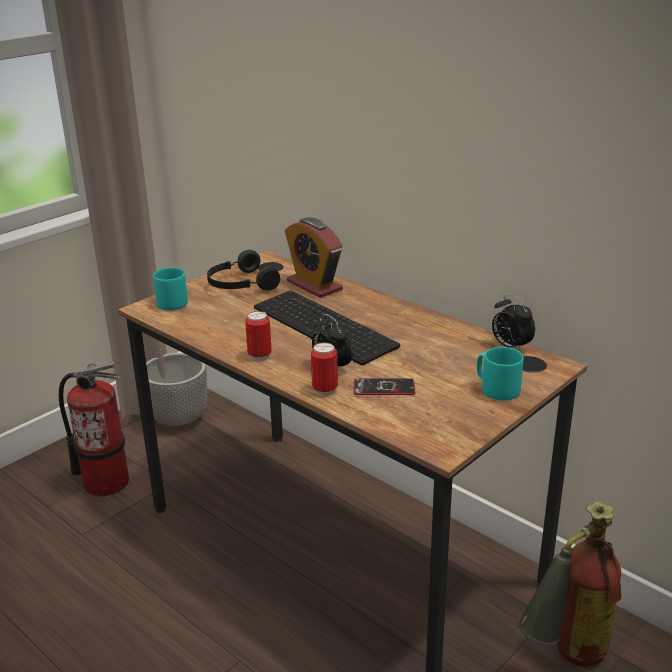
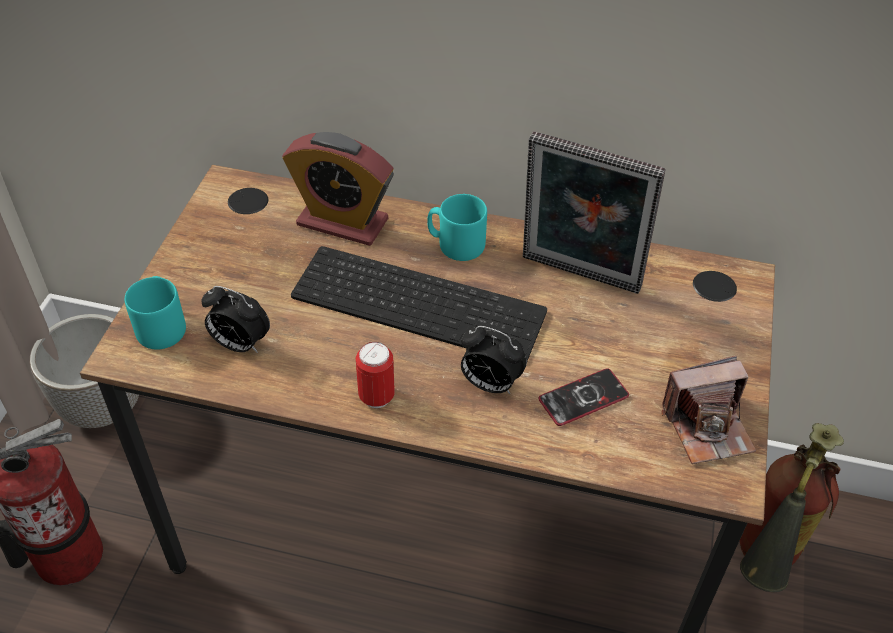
camera: 30 degrees left, 20 degrees up
(240, 284) = (234, 254): black headphones -> none
(325, 390) = (514, 431): can -> none
(437, 338) = (578, 277): none -> picture frame
(454, 422) = (707, 427): none -> camera
(496, 389) = (711, 348): turquoise mug -> turquoise mug (456, 244)
(510, 346) = (673, 262): alarm clock -> alarm clock (239, 344)

